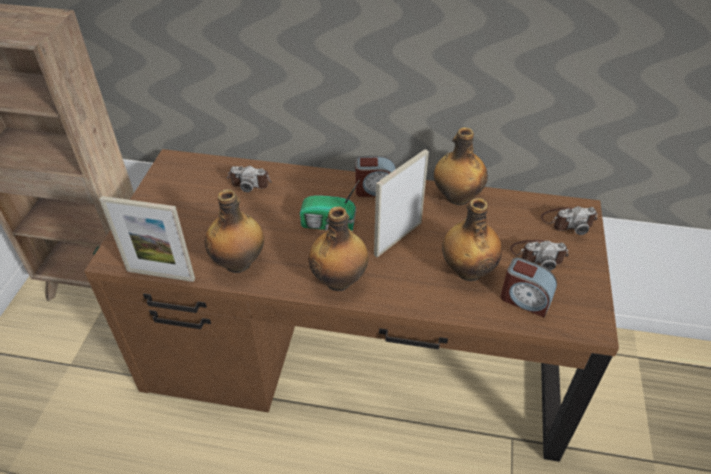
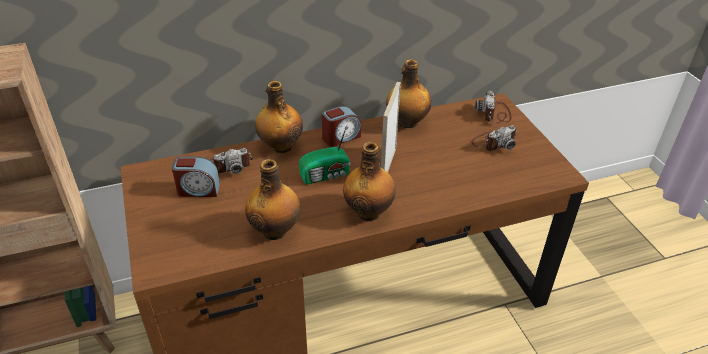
camera: 30 degrees left, 5 degrees down
(160, 275) = (212, 266): picture frame -> none
(468, 270) = (456, 170): bottle -> bottle (280, 146)
(525, 299) = (509, 174): alarm clock -> alarm clock (198, 189)
(567, 221) = (494, 114): camera -> camera turned 135 degrees clockwise

